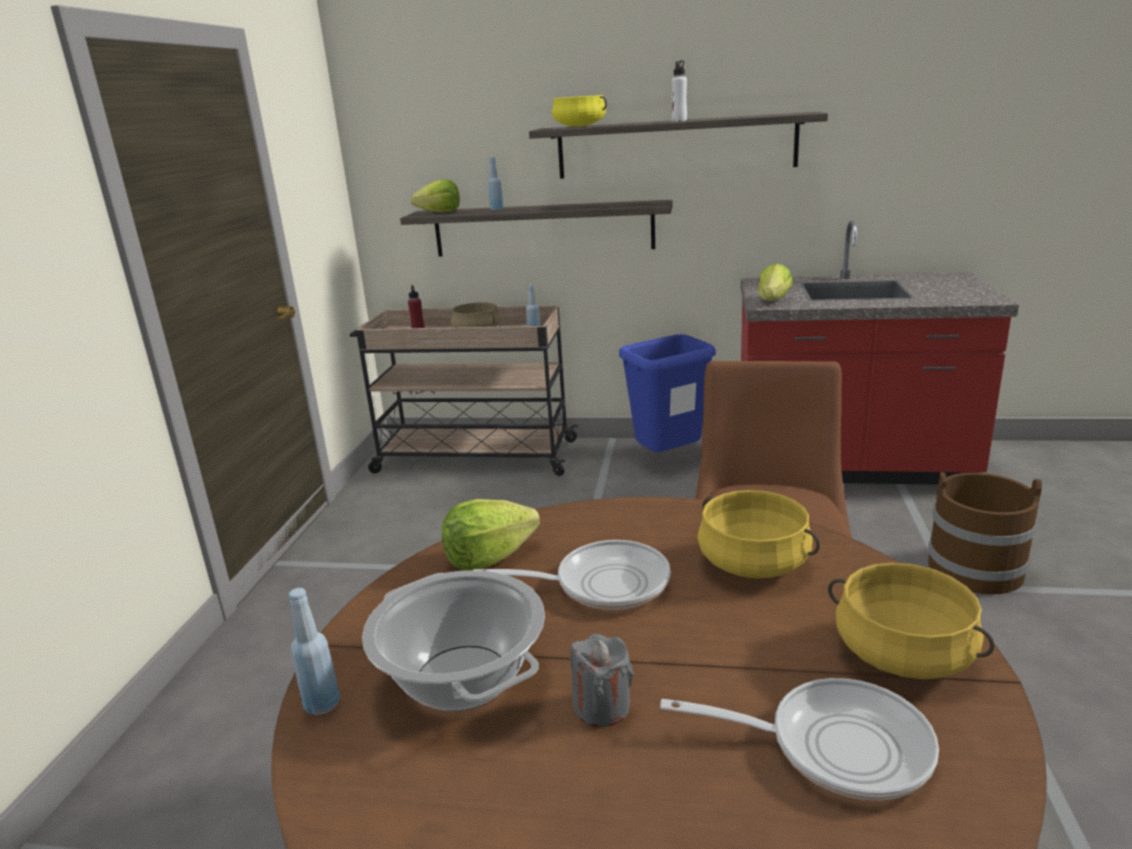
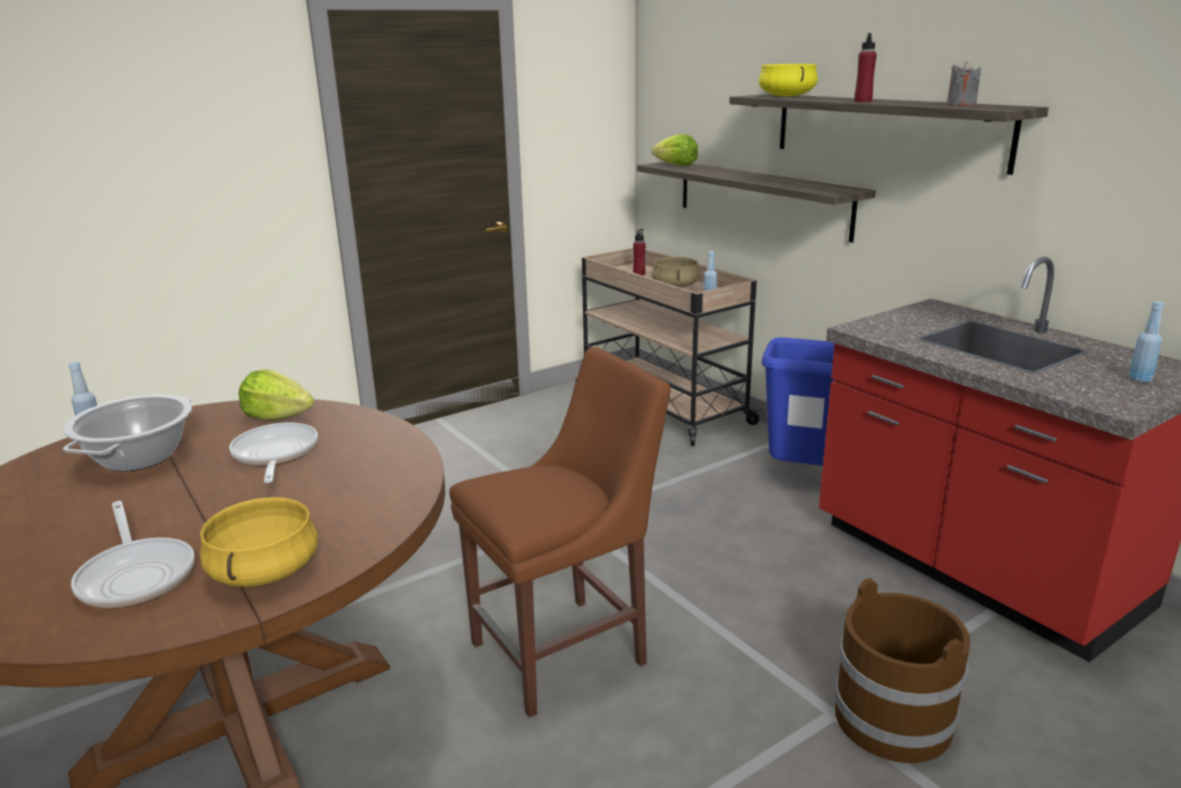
camera: 45 degrees right, 0 degrees up
(497, 209) = (716, 170): blue bottle -> blue bottle (1139, 379)
(602, 584) = (275, 455): frying pan -> frying pan turned 150 degrees counterclockwise
(602, 707) = (135, 500): grey candle -> grey candle (961, 105)
(679, 121) = (862, 101): white bottle -> red bottle
(754, 563) = (350, 489): yellow cooking pot -> none
(773, 300) = (880, 327): lettuce -> none

